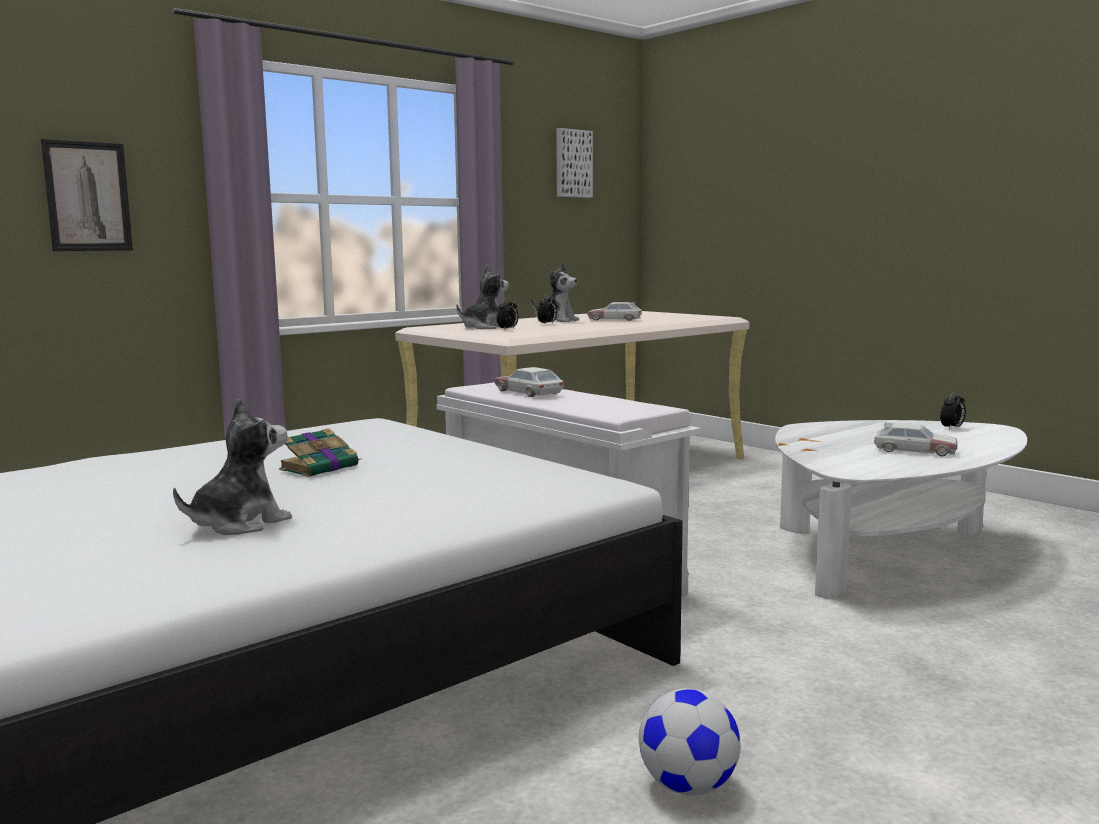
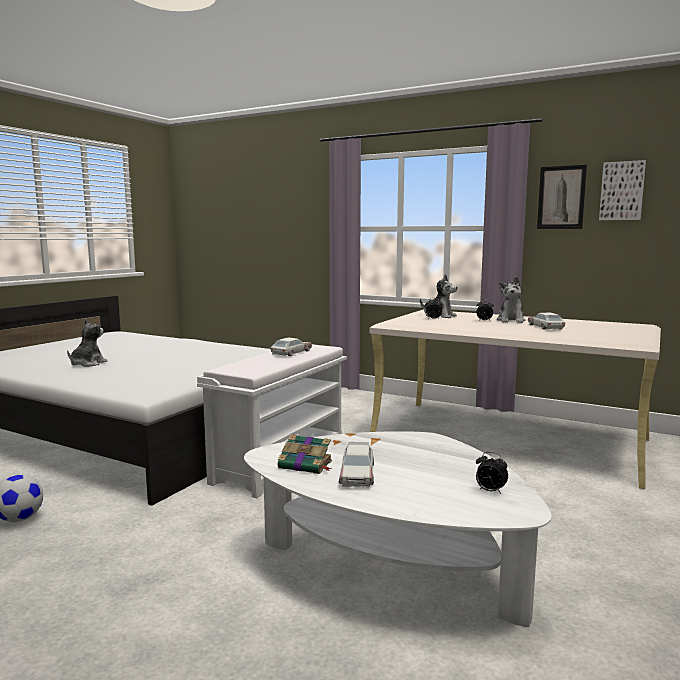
camera: 70 degrees right, 0 degrees up
(87, 196) = (292, 231): picture -> picture (561, 197)
(239, 524) = (87, 364): plush toy -> plush toy turned 90 degrees counterclockwise
(321, 467) = (174, 359): book -> book (306, 465)

